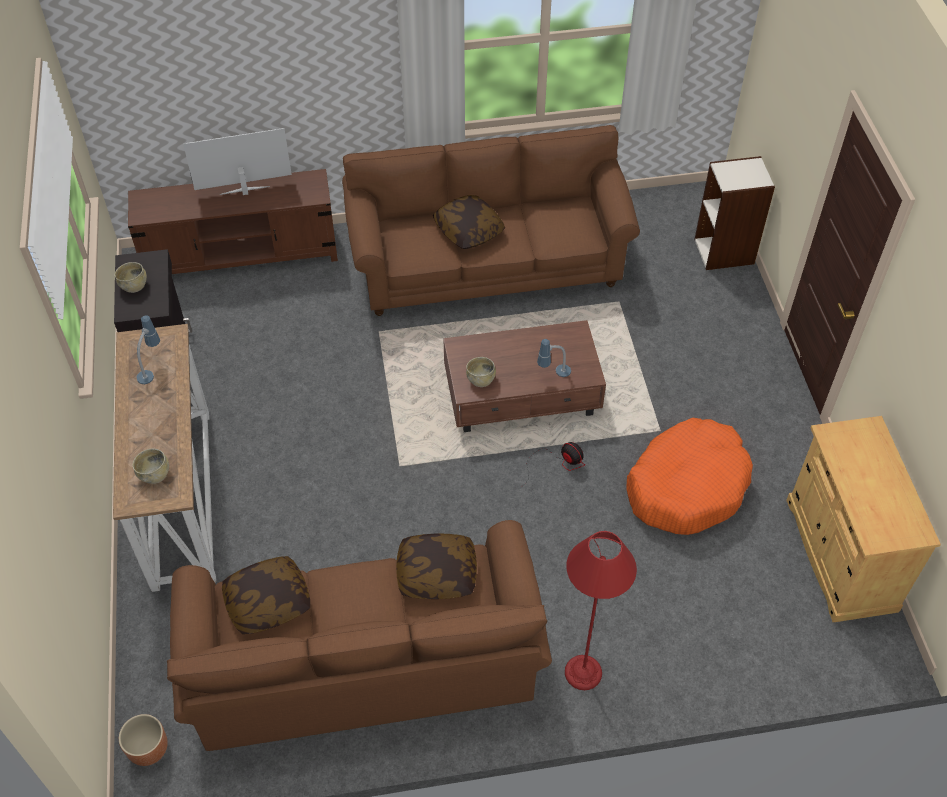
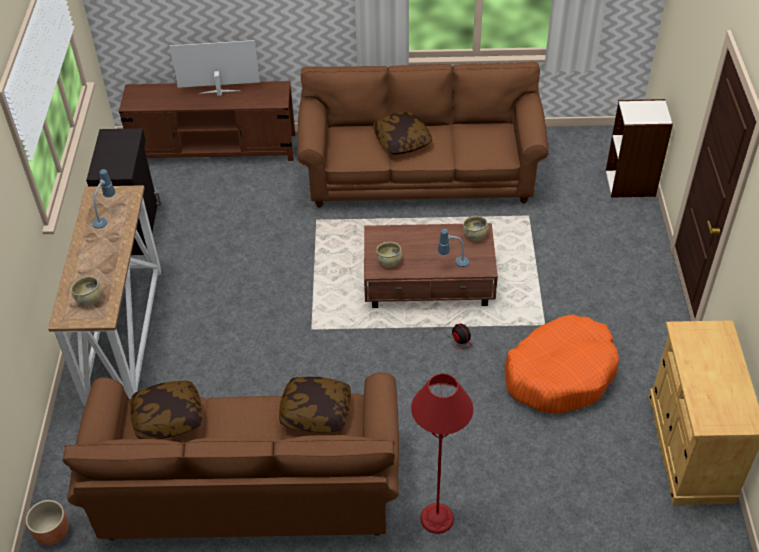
camera: 10 degrees right, 5 degrees down
(134, 285) = (109, 153): beige bowl -> beige bowl (475, 235)

